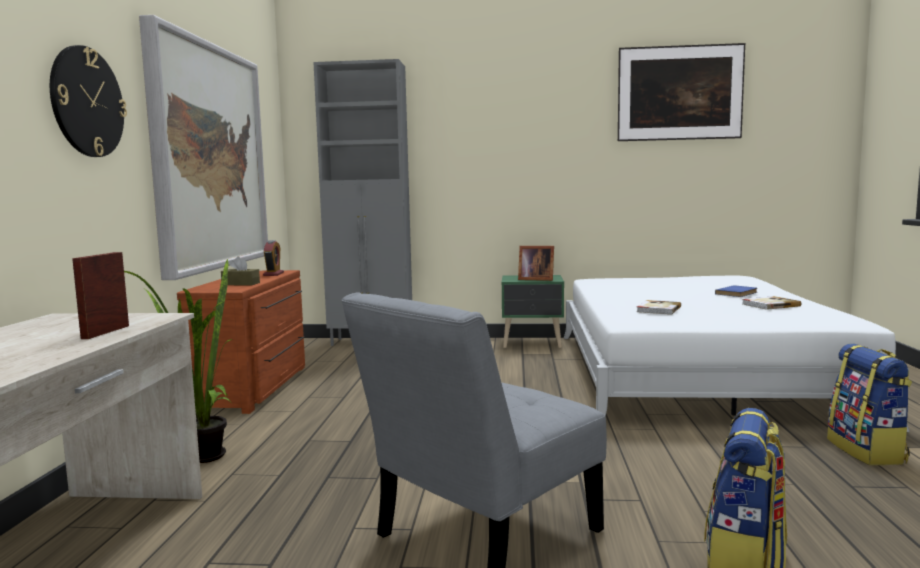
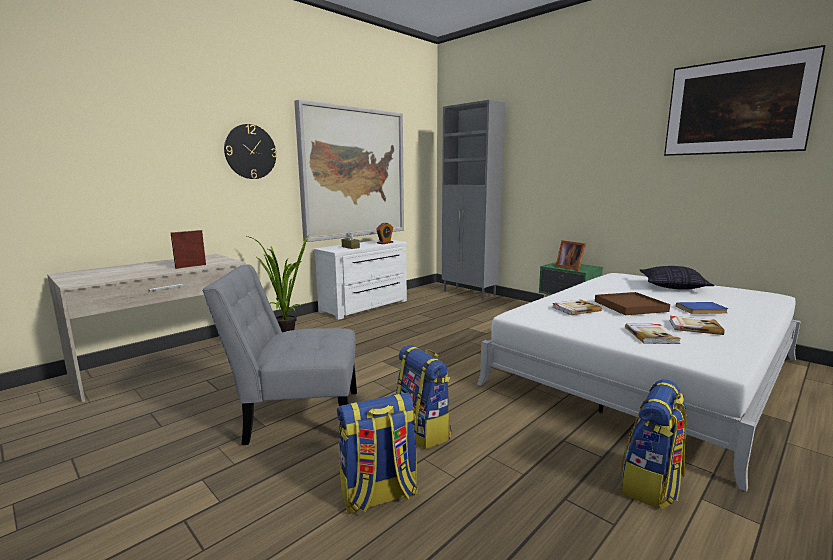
camera: 40 degrees right, 5 degrees up
(256, 387) = (366, 306): brown dresser -> white dresser
(647, 488) = (423, 431): none -> backpack
(664, 282) = (672, 287): none -> pillow
(690, 299) = (630, 306): none -> brown tray
(767, 316) = (651, 335): none -> book

